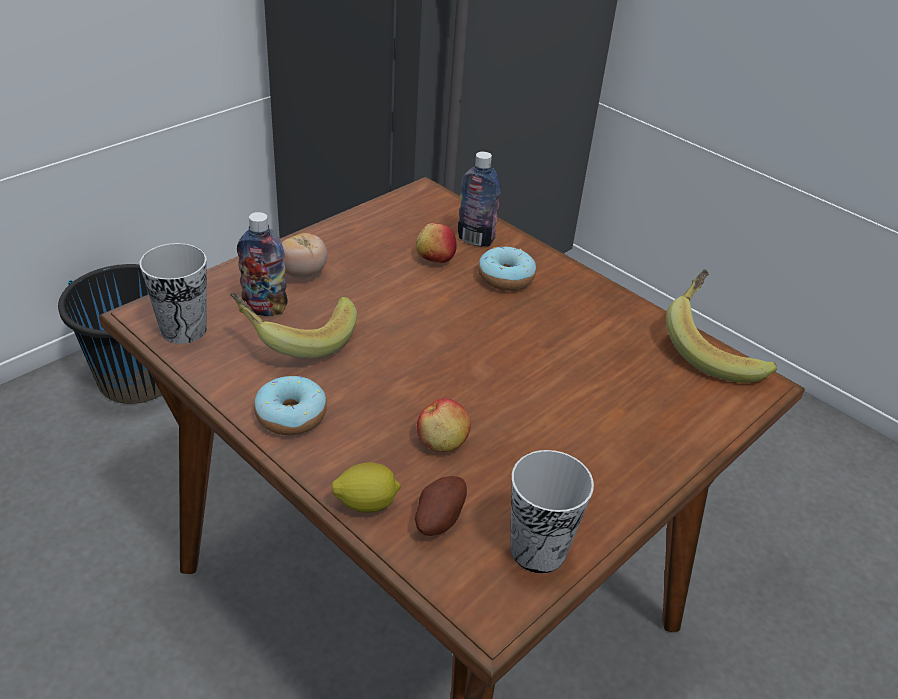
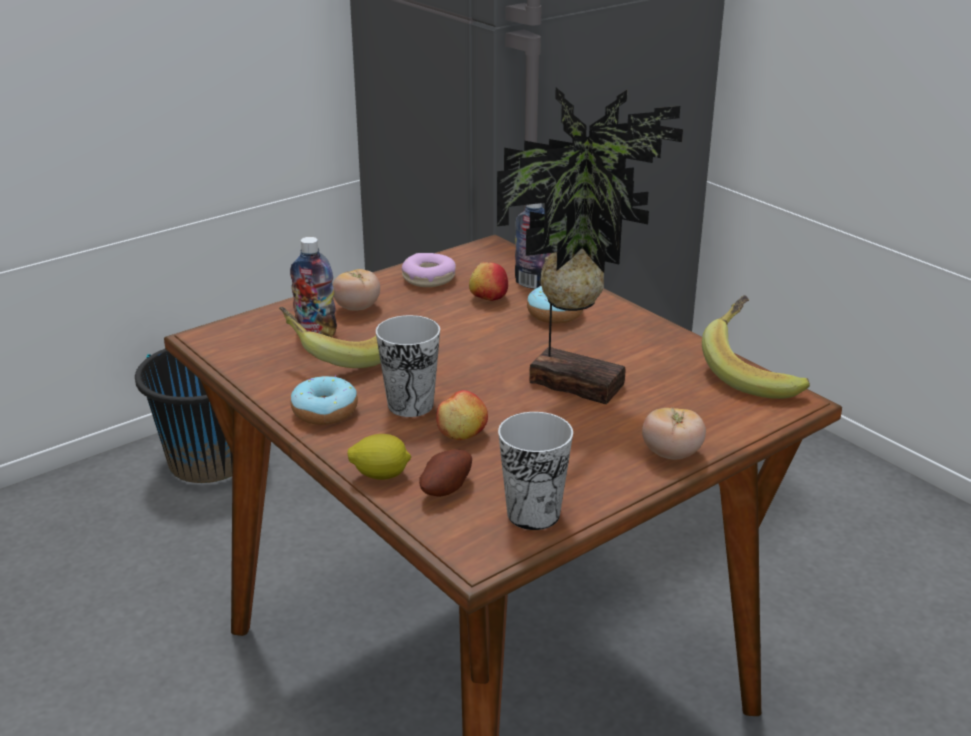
camera: 10 degrees right, 10 degrees down
(184, 329) = (238, 348): cup -> cup (410, 405)
(370, 233) = (429, 278): none -> donut
(545, 365) = (577, 381): none -> potted plant
(660, 460) = (671, 454): none -> tomato

